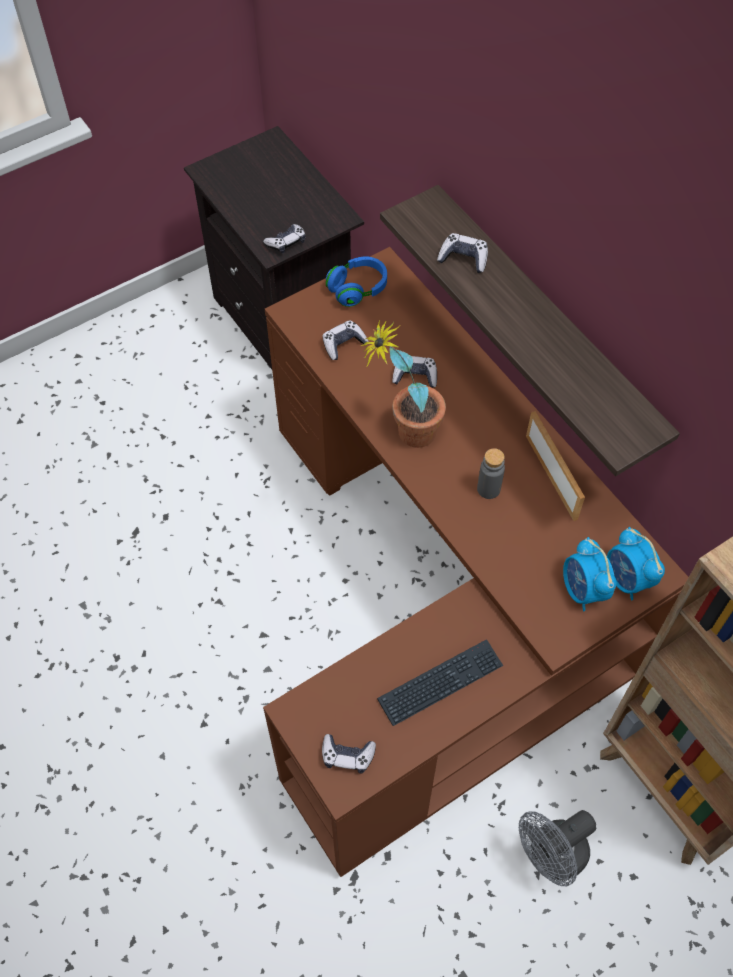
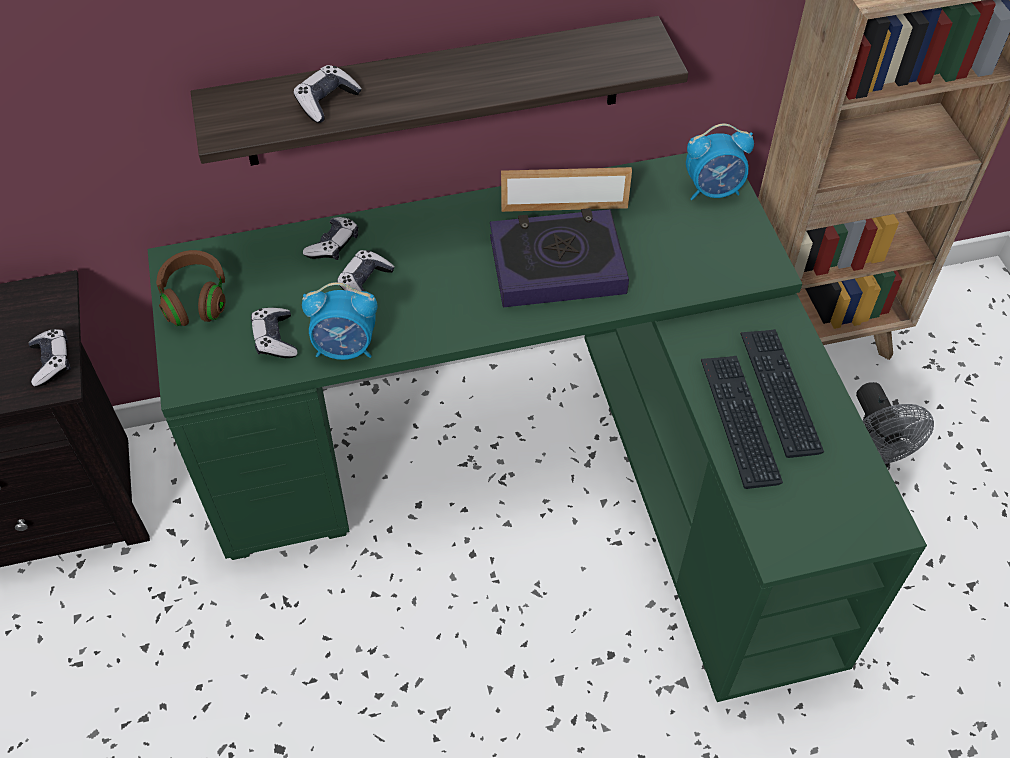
camera: 70 degrees left, 5 degrees down
(347, 756) = (850, 510): game controller -> game controller (333, 245)
(358, 289) = (195, 299): blue headphones -> brown headphones
(400, 659) = (739, 421): none -> keyboard
(404, 432) = (443, 317): potted plant -> none
(435, 605) = (543, 470): brown desk -> green desk
(488, 489) = (557, 265): grey bottle -> book
(583, 590) = (715, 228): alarm clock -> alarm clock (346, 348)

